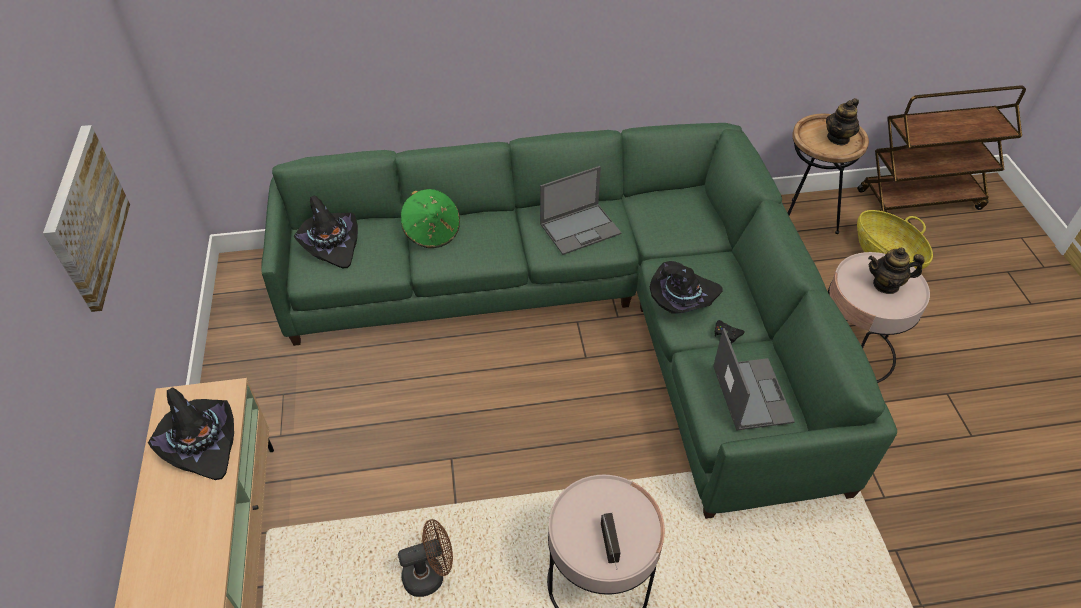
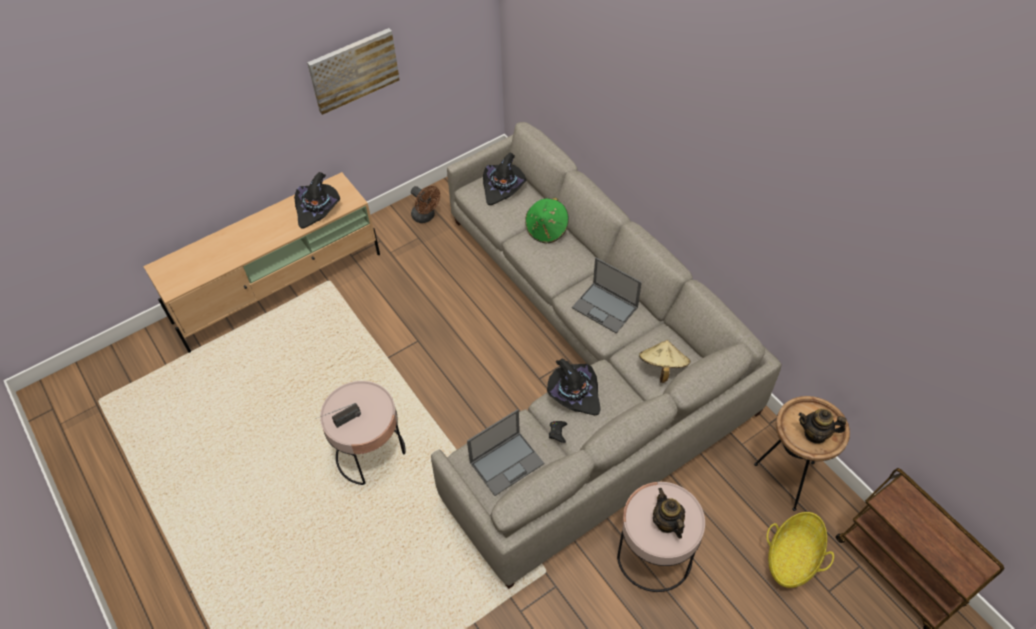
camera: 65 degrees right, 5 degrees up
(430, 574) = (337, 367): brown fan -> brown fan (426, 217)
(587, 311) = (582, 362): green sofa -> grey sofa
(685, 218) = (662, 367): none -> beige hat

